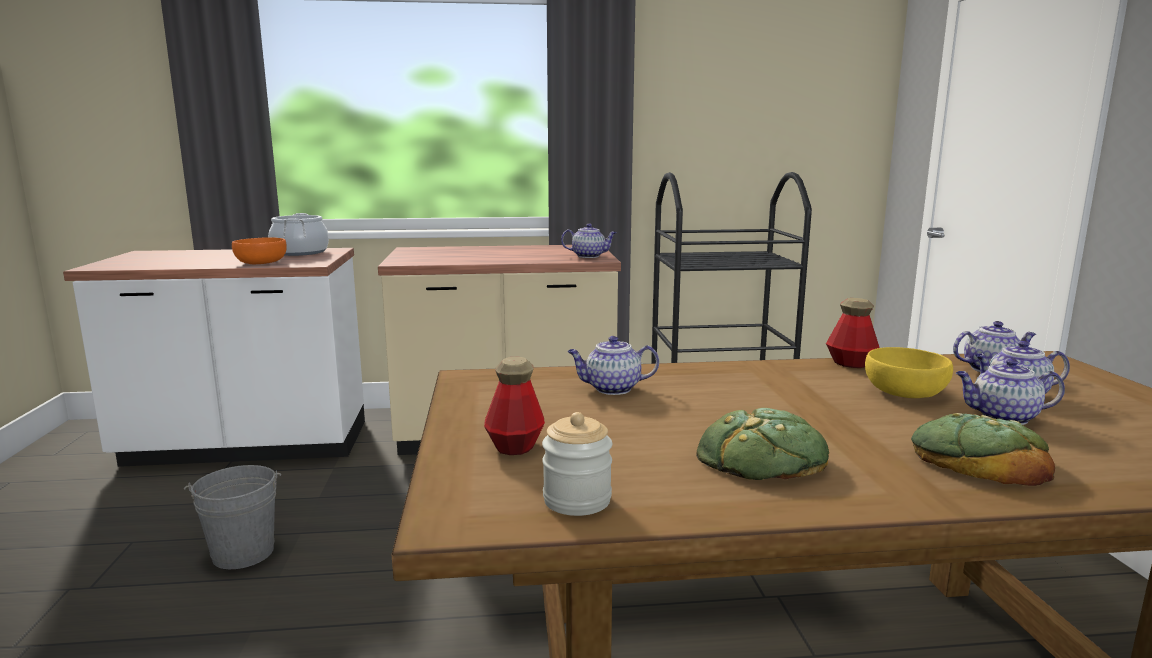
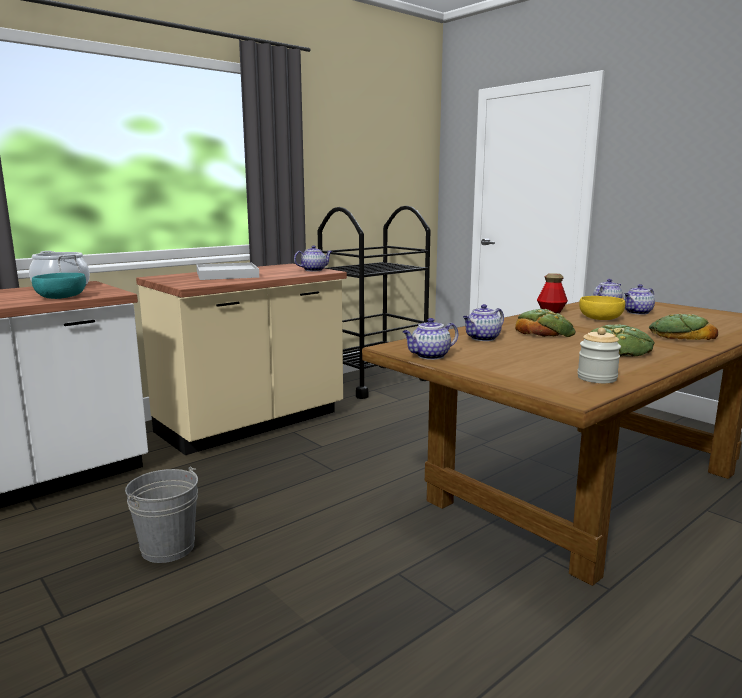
camera: 35 degrees left, 0 degrees up
(262, 263) = (62, 297): orange bowl -> turquoise bowl
(480, 253) = (227, 275): none -> white tray
(515, 446) = (513, 368): bottle -> none
(737, 395) = (544, 331): none -> bread
(1002, 417) = (653, 321): teapot -> teapot (429, 356)

